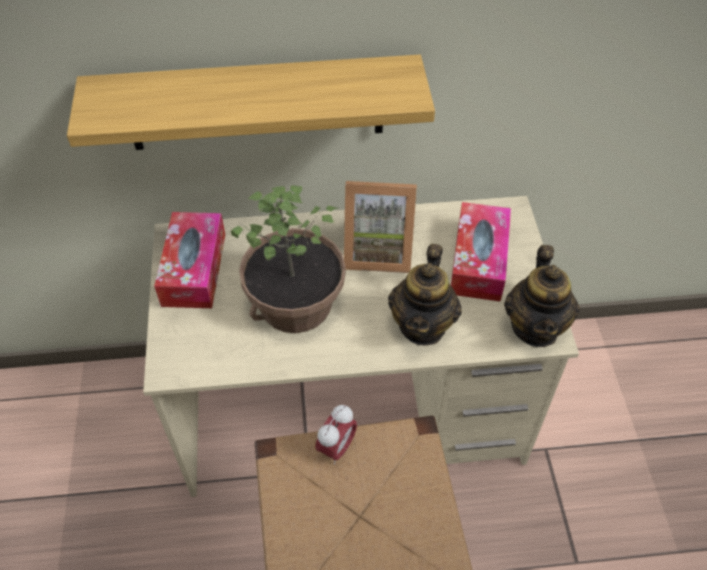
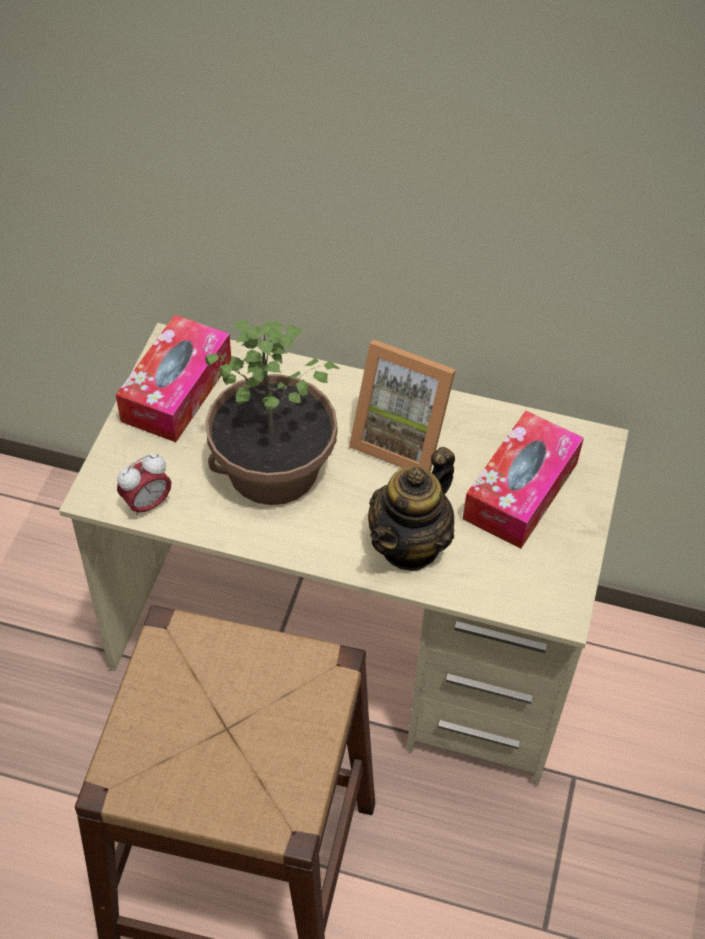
camera: 20 degrees right, 0 degrees up
(256, 103) = (296, 215): shelf -> none
(336, 448) = (236, 645): alarm clock -> alarm clock (147, 504)
(535, 327) = (548, 594): teapot -> none

